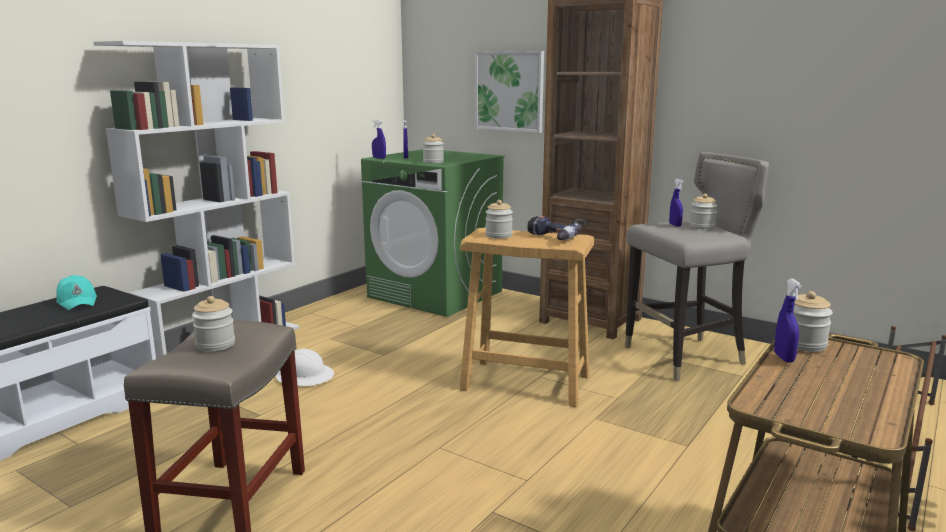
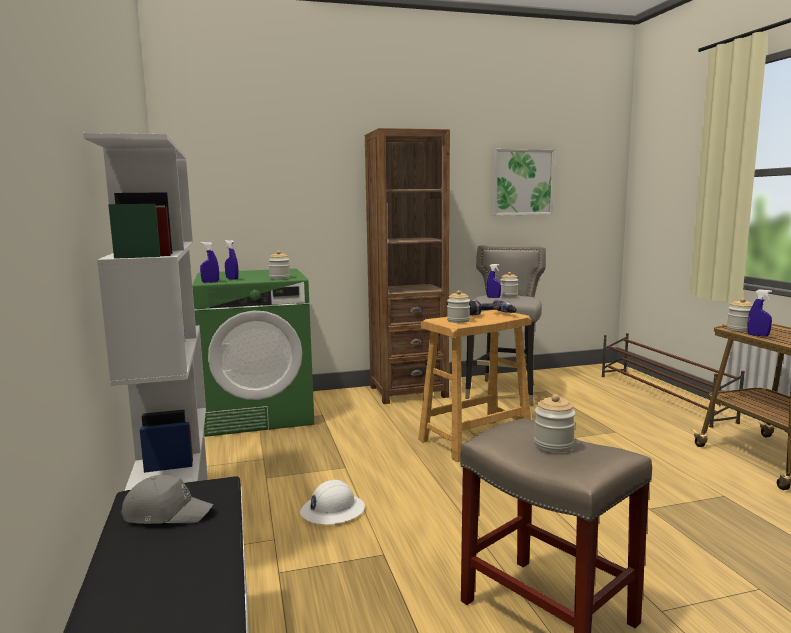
camera: 50 degrees left, 5 degrees down
(77, 301) = (167, 513): turquoise cap -> grey cap
(509, 91) = (294, 210): picture -> picture (522, 182)

